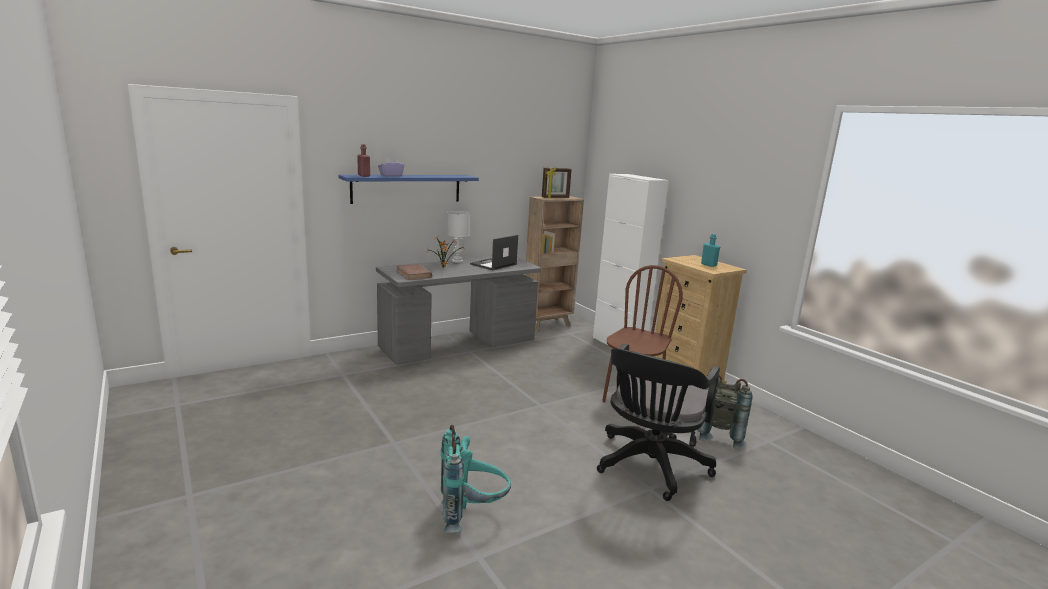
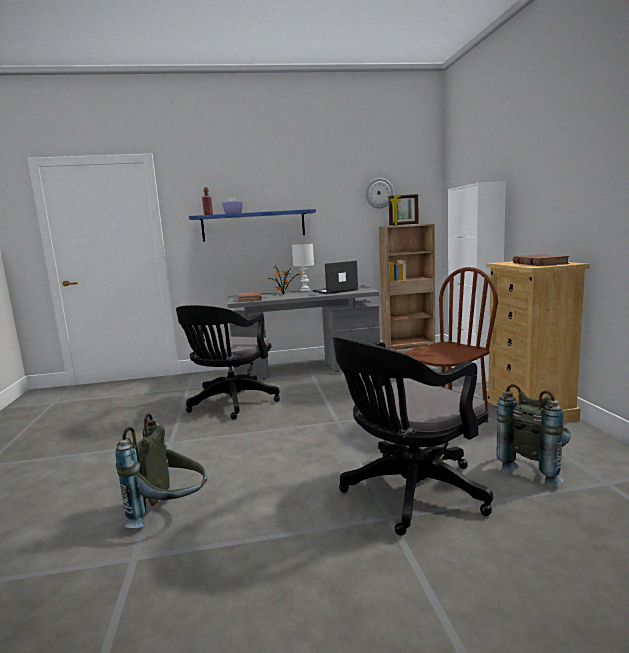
camera: 25 degrees right, 5 degrees down
(415, 392) = (231, 404): none -> black office chair
(472, 514) = (171, 514): turquoise backpack -> grey backpack
(531, 161) = (379, 193): none -> wall clock
(708, 265) = (539, 263): turquoise bottle -> brown book

